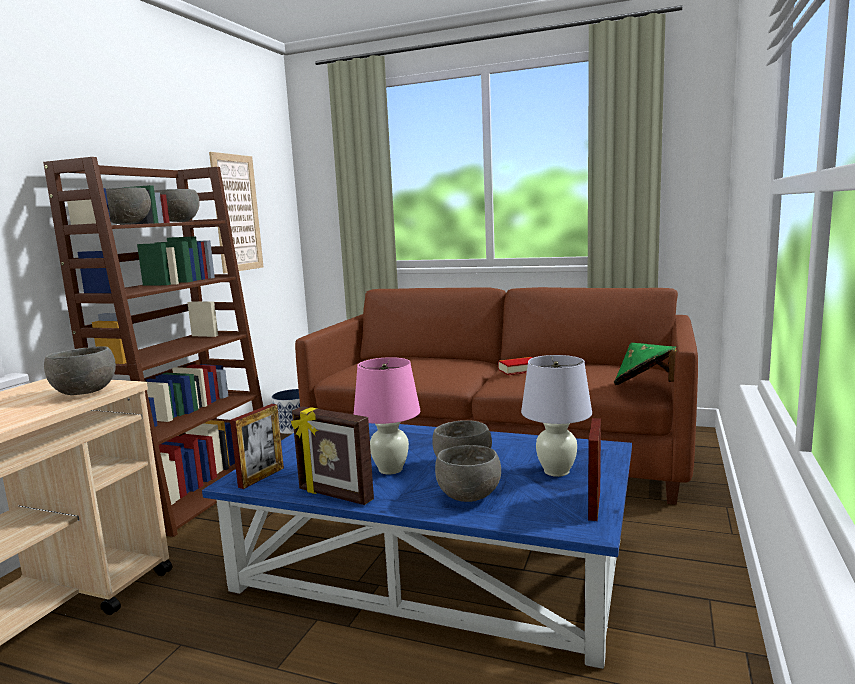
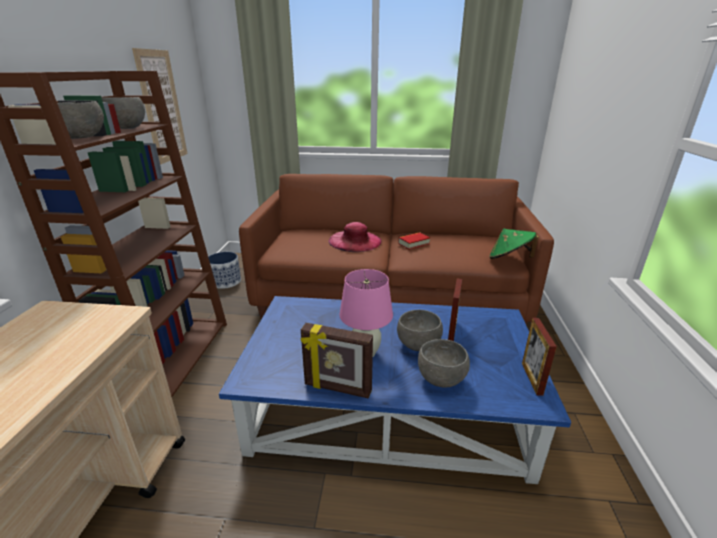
camera: 15 degrees left, 15 degrees up
(86, 393) = (96, 330): grey bowl -> none
(261, 477) = (264, 373): picture frame -> picture frame (452, 330)
(443, 366) = (355, 241): none -> pink hat
(556, 471) = (487, 344): white table lamp -> none

